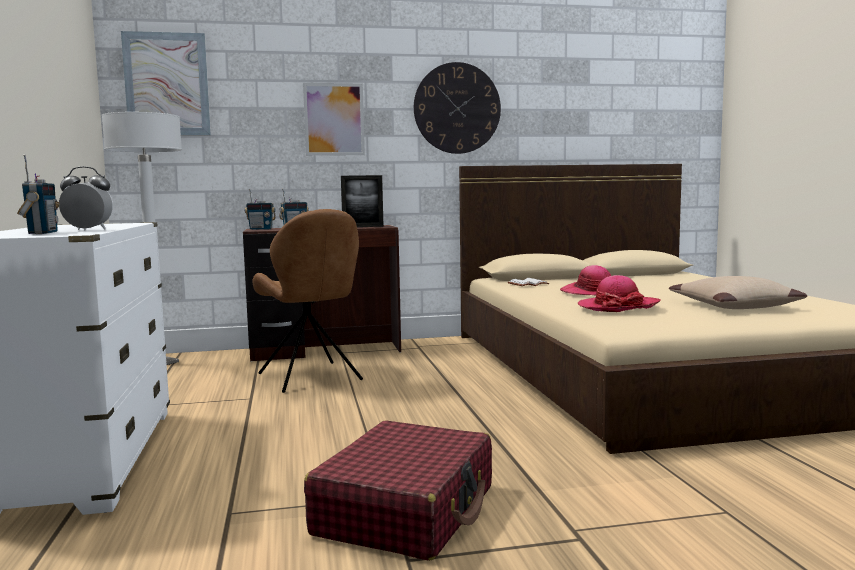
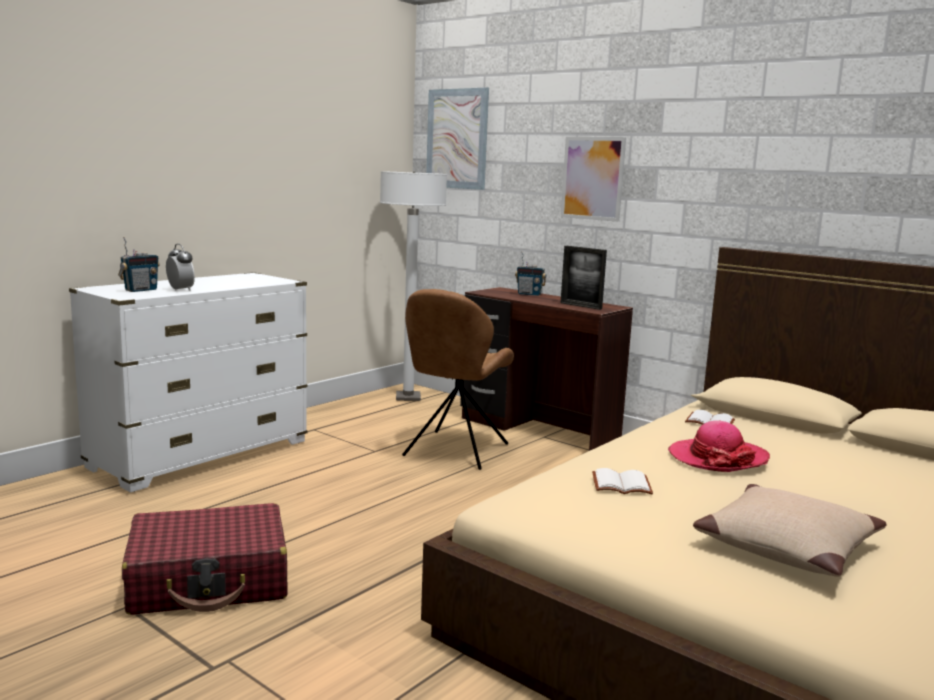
camera: 50 degrees right, 5 degrees up
(261, 229) = (496, 291): radio -> none
(457, 108) = (736, 169): wall clock -> none
(618, 307) = (622, 484): hat -> white book

